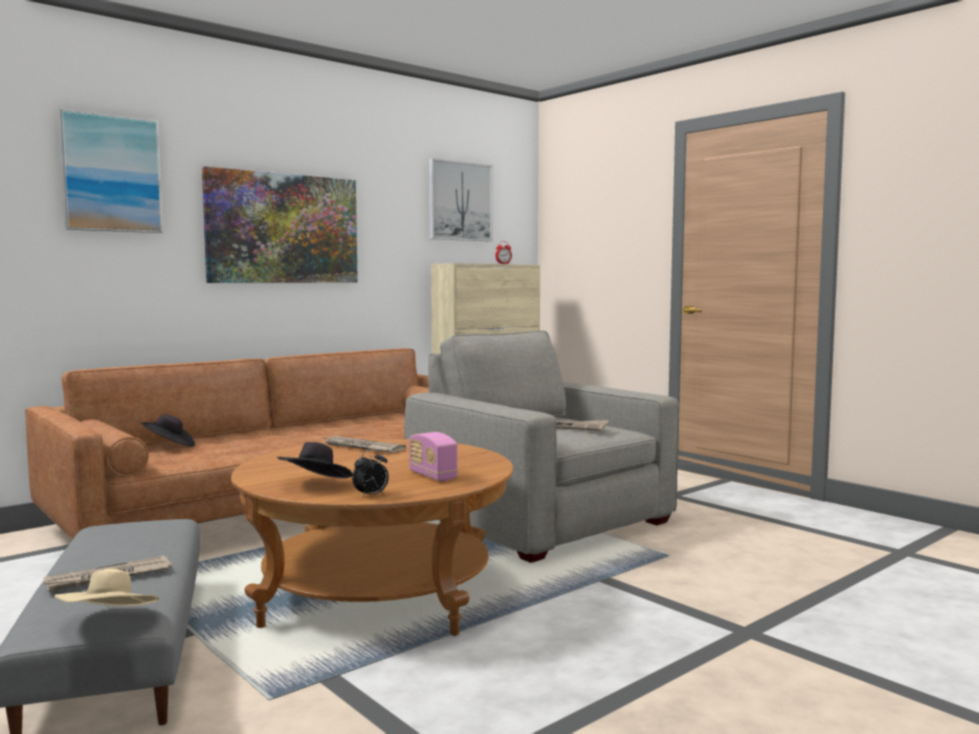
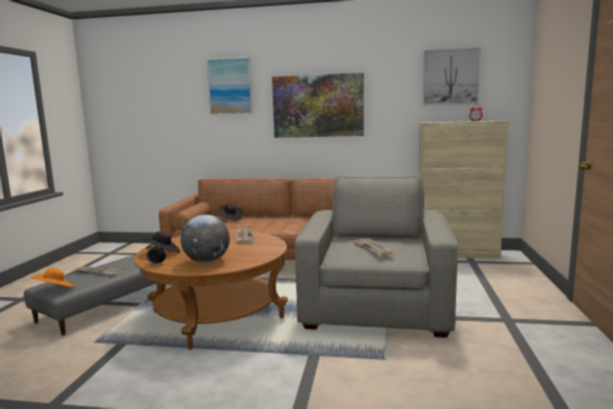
camera: 50 degrees right, 5 degrees up
(110, 623) = (55, 289): beige hat -> orange hat
(432, 476) = (207, 261): radio -> globe

